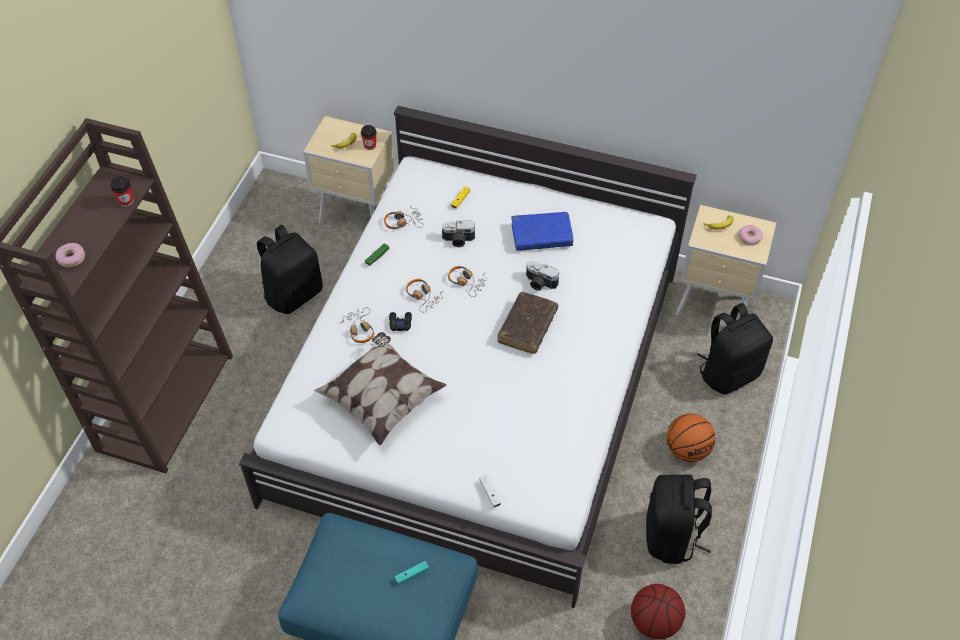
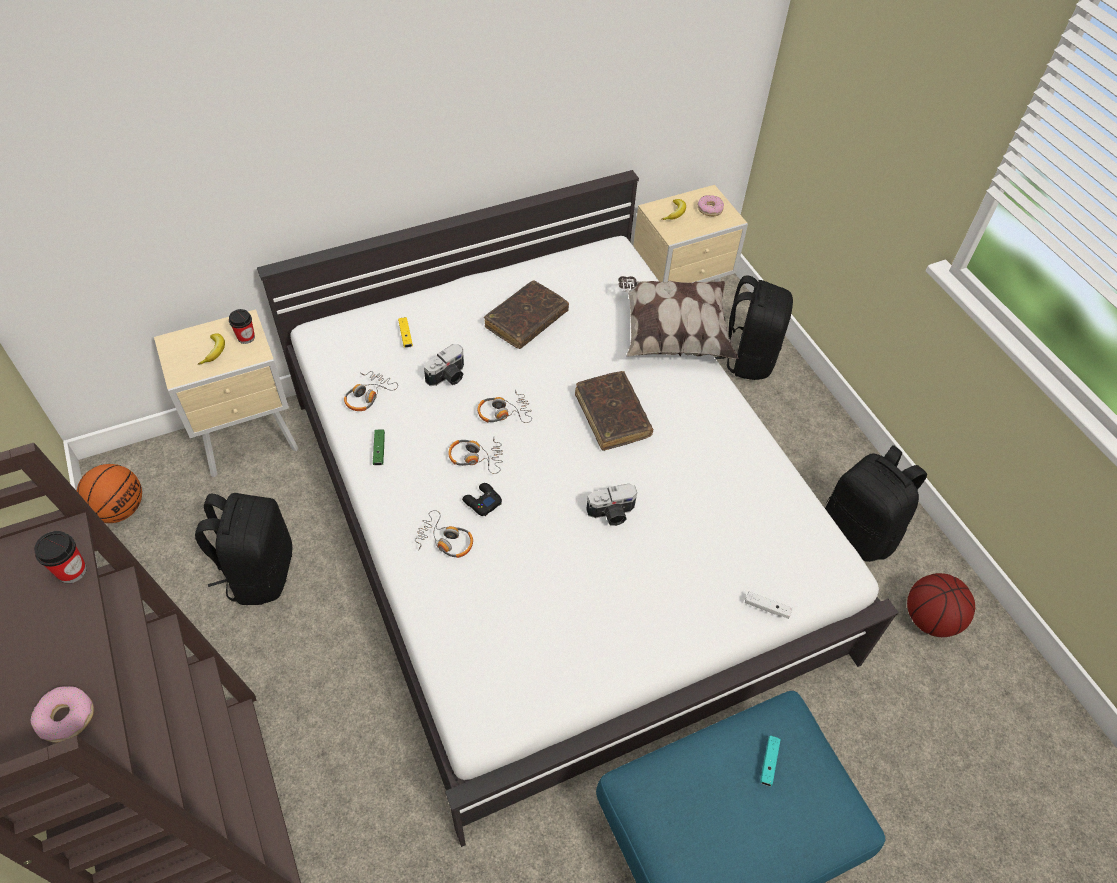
camera: 45 degrees left, 0 degrees up
(382, 398) = (554, 597): pillow -> pillow (672, 334)
(540, 283) = (575, 366): camera -> camera (612, 514)
(541, 236) = (526, 321): blue book -> brown book
(687, 450) = (789, 447): basketball -> basketball (119, 509)

